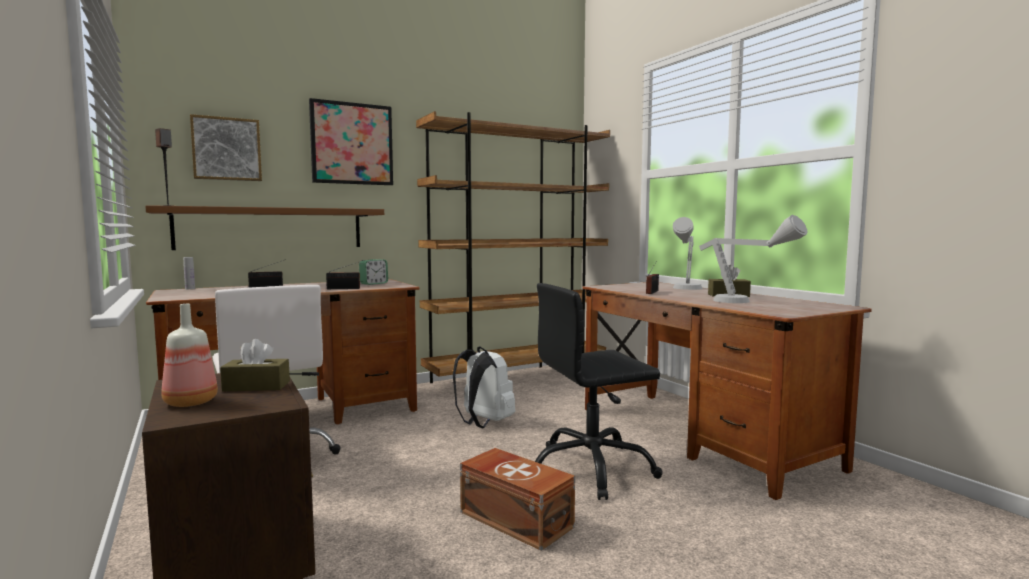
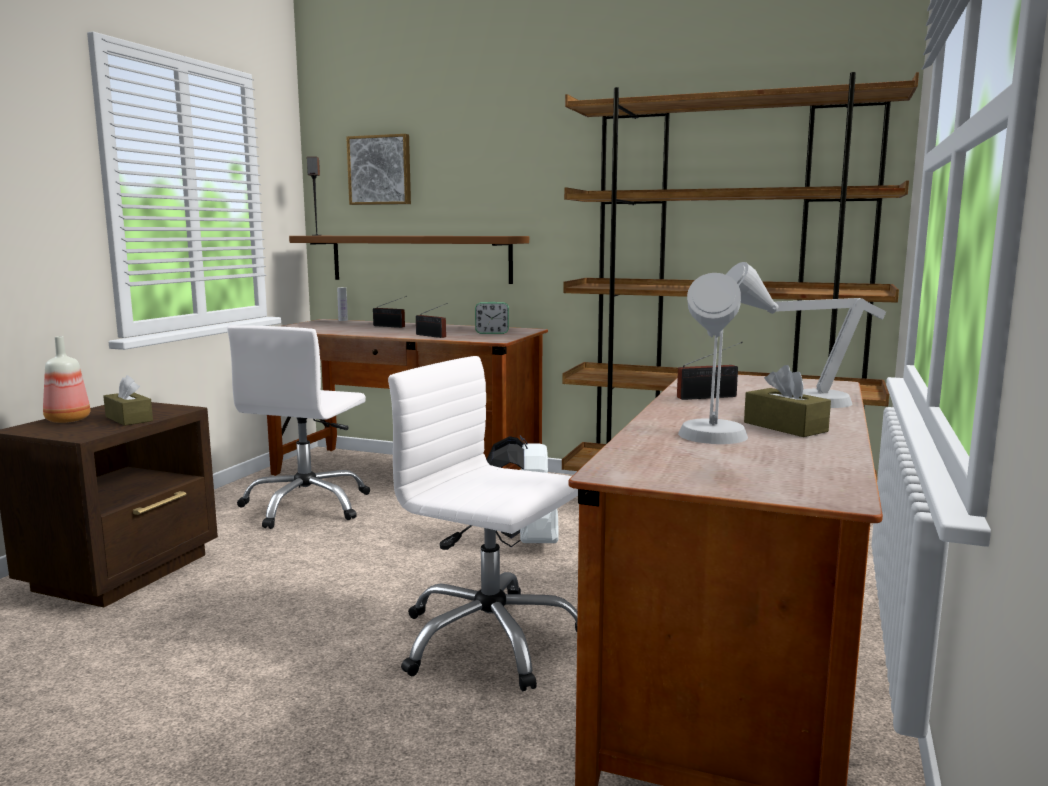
camera: 50 degrees right, 5 degrees up
(352, 144) = (507, 149): picture -> none
(515, 518) = (306, 642): brown storage box -> none
(591, 469) = (489, 640): black office chair -> white office chair

